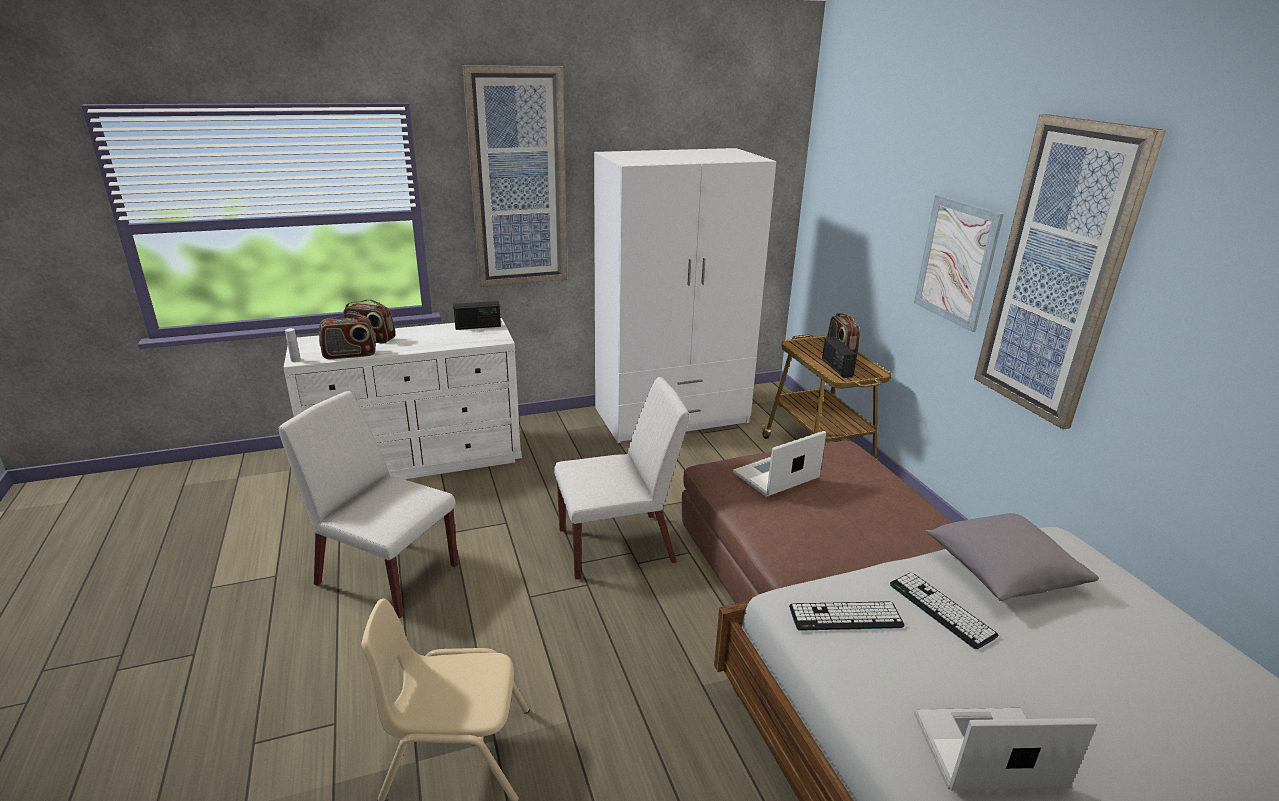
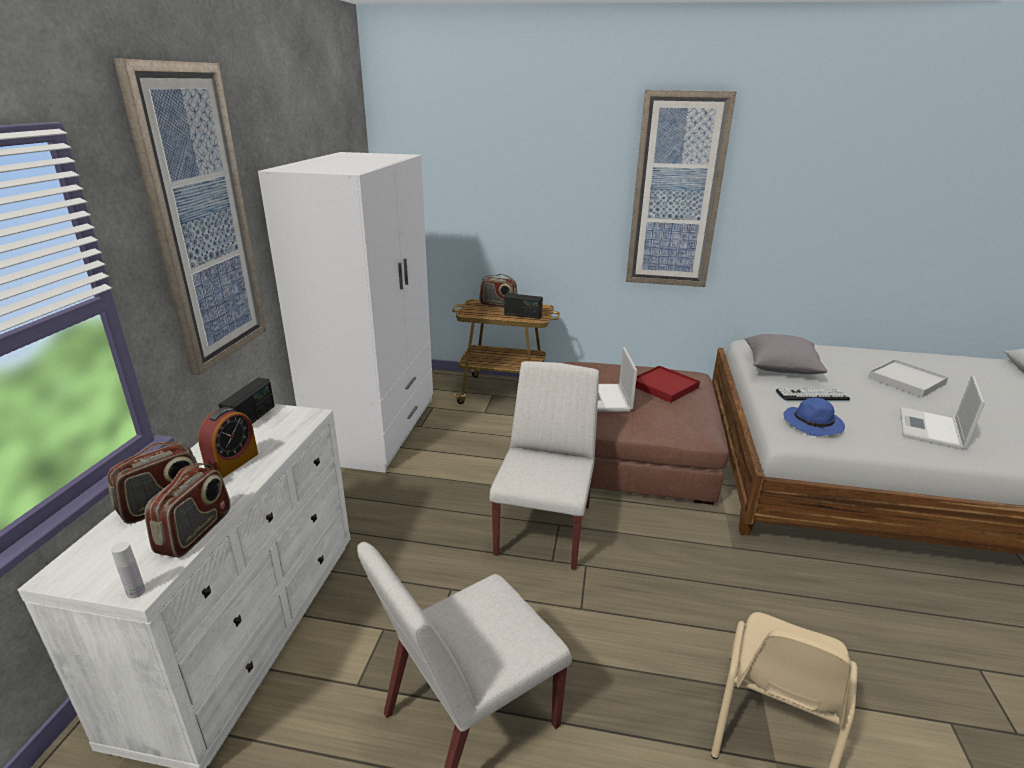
camera: 60 degrees left, 0 degrees up
(423, 339) = (232, 463): none -> alarm clock
(845, 617) = (813, 424): keyboard -> blue hat
(860, 508) = (664, 386): none -> red tray
(956, 262) = (584, 207): picture -> none
(1161, 721) = (906, 381): none -> white tray

